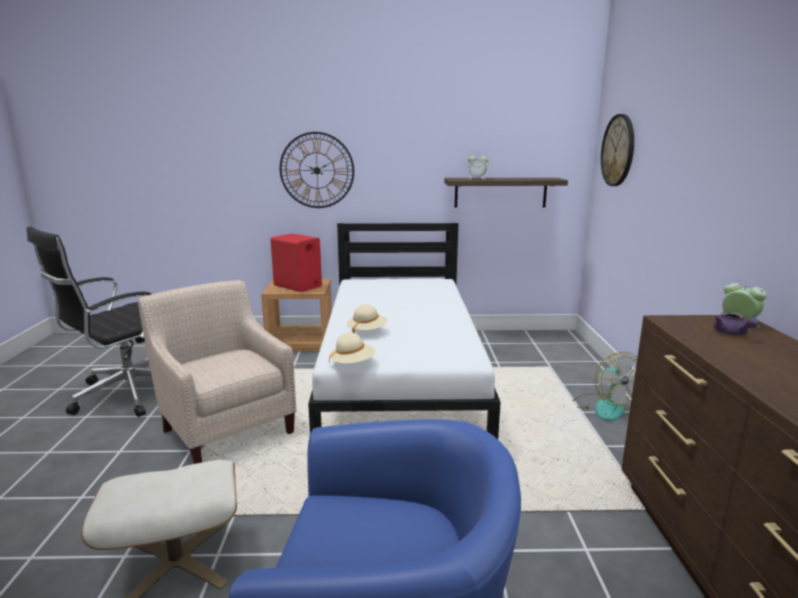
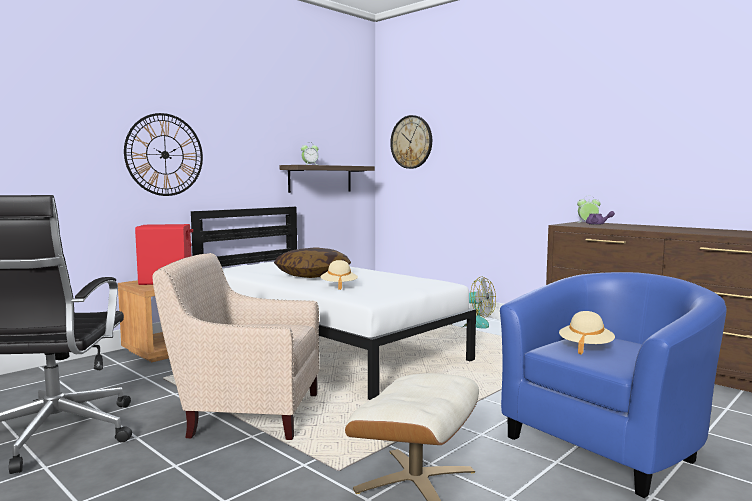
camera: 45 degrees left, 10 degrees down
(352, 364) = (386, 299): beige hat -> beige hat (585, 347)
(392, 308) = (312, 275): none -> pillow

